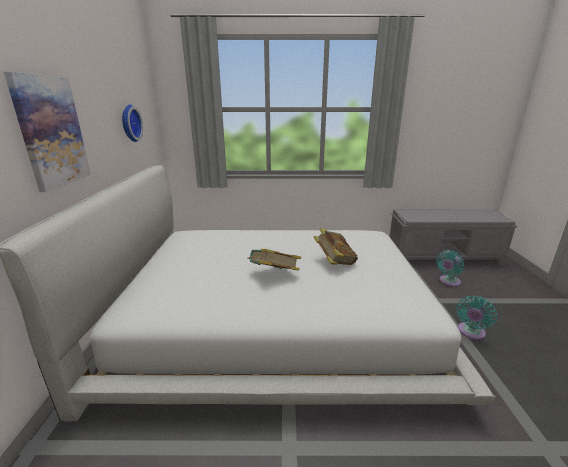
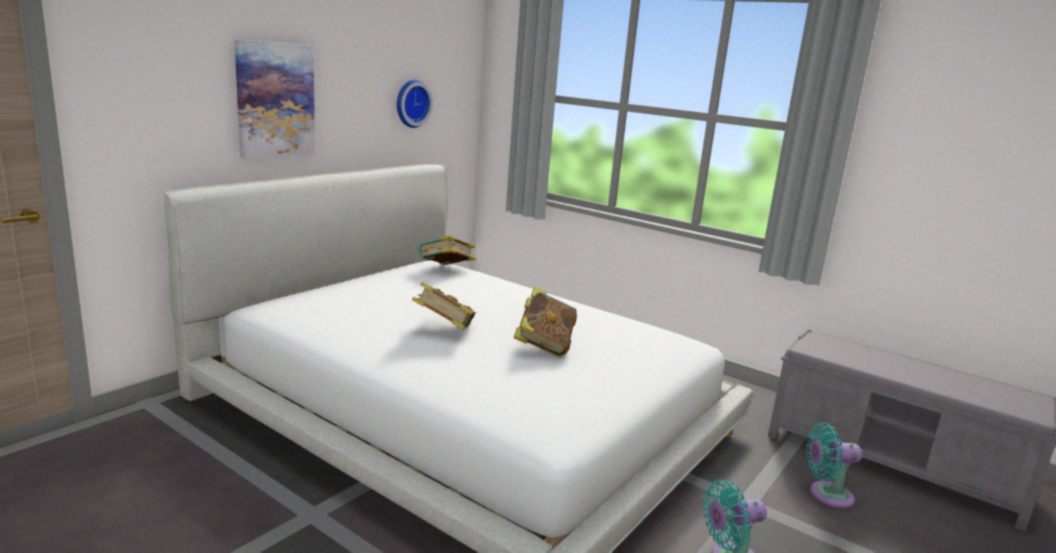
camera: 35 degrees right, 5 degrees down
(203, 235) = (446, 270): none -> book

